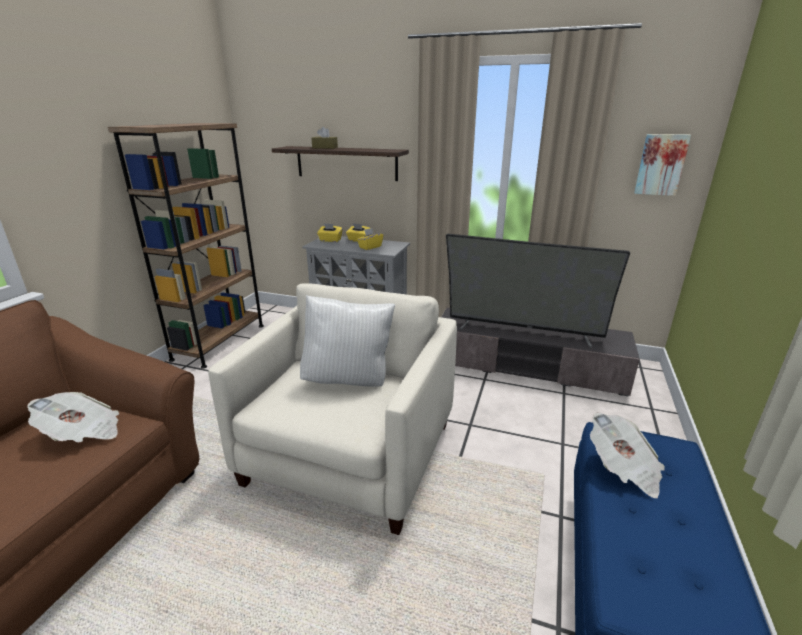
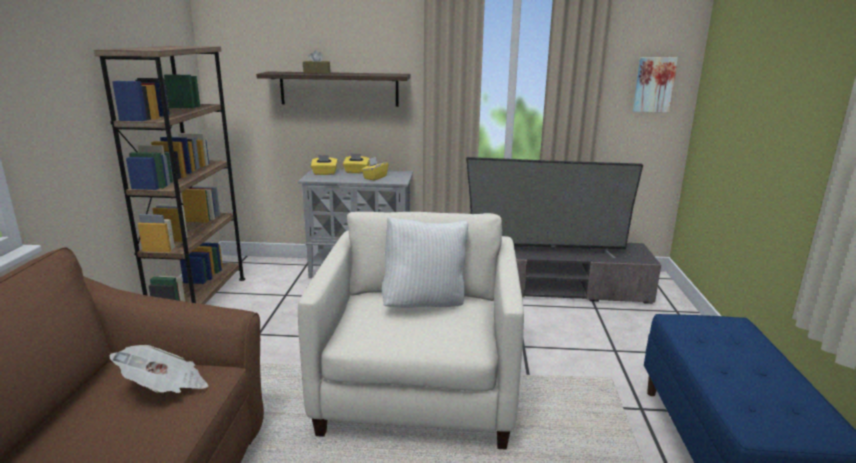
camera: 15 degrees left, 5 degrees down
(623, 469) = (703, 344): newspaper -> none

